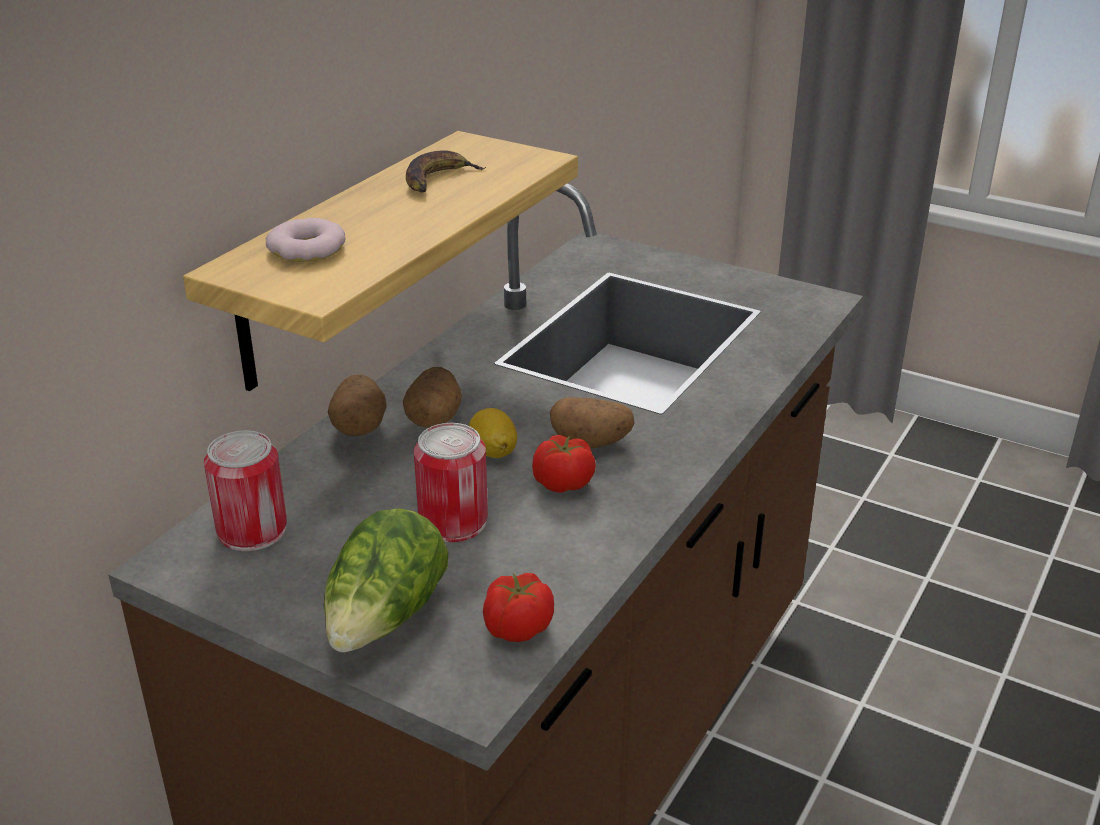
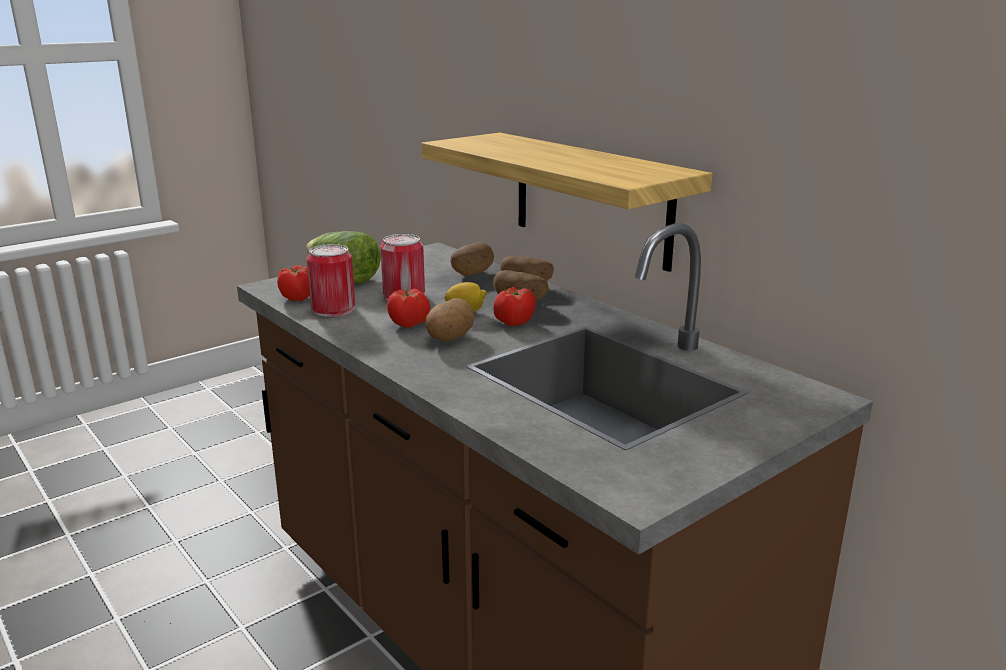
camera: 110 degrees right, 10 degrees down
(252, 530) = (444, 262): can -> can (333, 309)
(307, 249) = (508, 143): donut -> none
(314, 486) = (471, 274): none -> potato
(438, 179) = (599, 162): banana -> none
(509, 410) = (514, 322): none -> tomato

